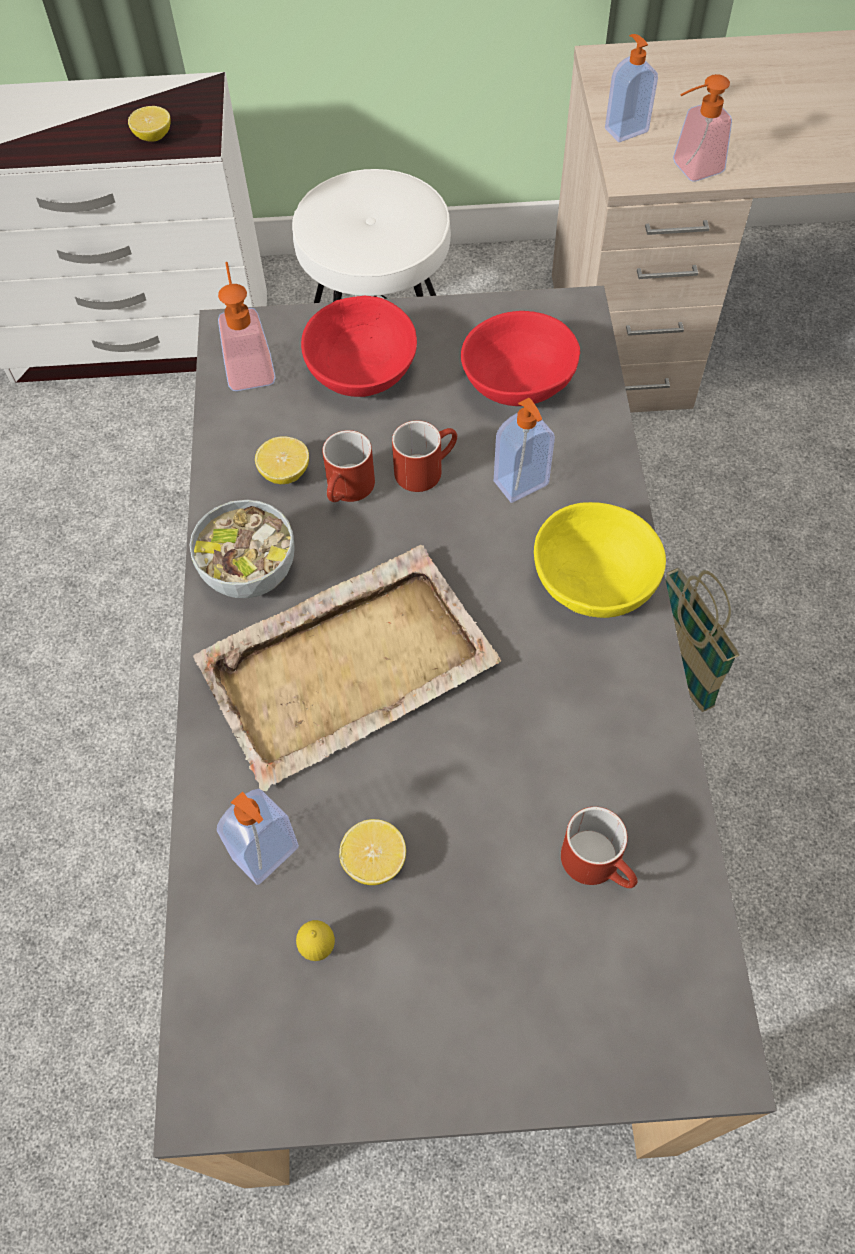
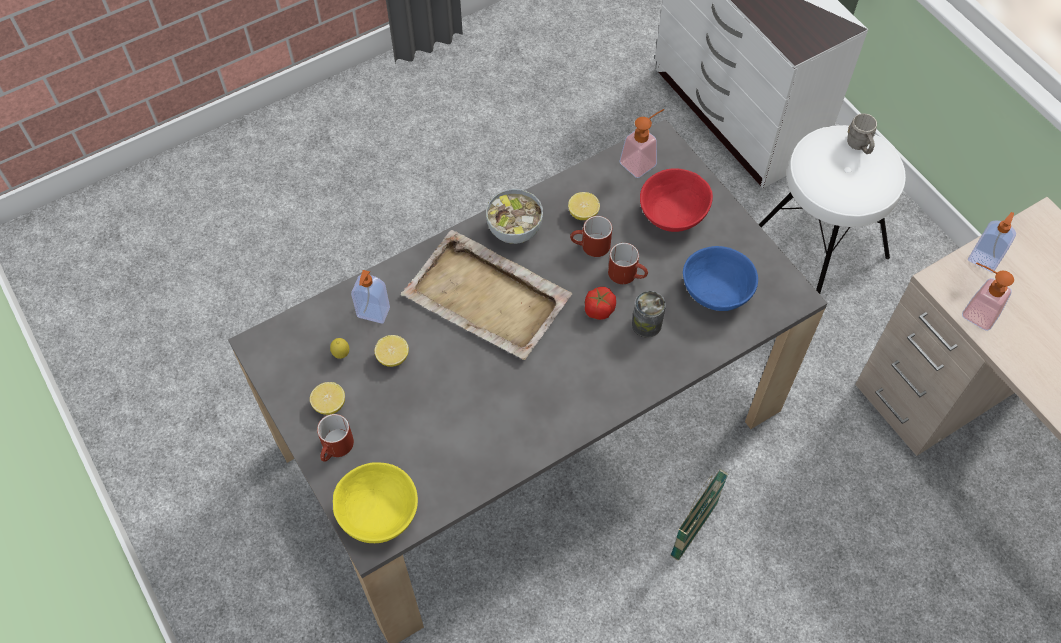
camera: 60 degrees right, 0 degrees up
(153, 137) = (785, 27): lemon -> lemon (329, 404)
(349, 192) = (859, 146): none -> grey mug
(463, 529) = (599, 309): none -> tomato
(520, 384) = (717, 293): red bowl -> blue bowl
(522, 484) = (646, 324): soap dispenser -> can
(593, 585) = (601, 386): yellow bowl -> yellow bowl (377, 514)
(599, 864) = (441, 453): red mug -> red mug (336, 449)

